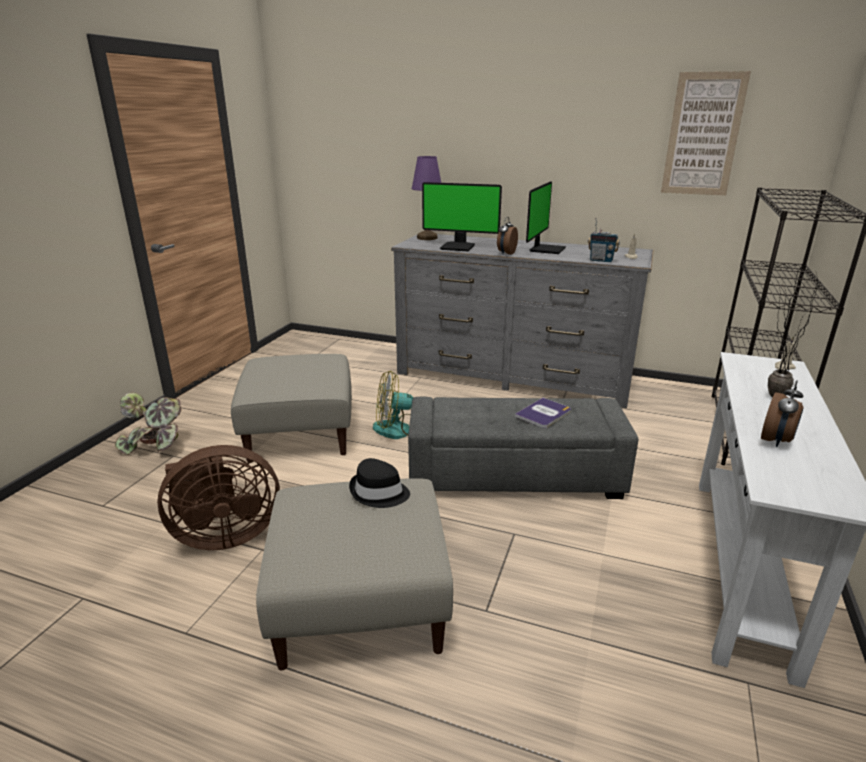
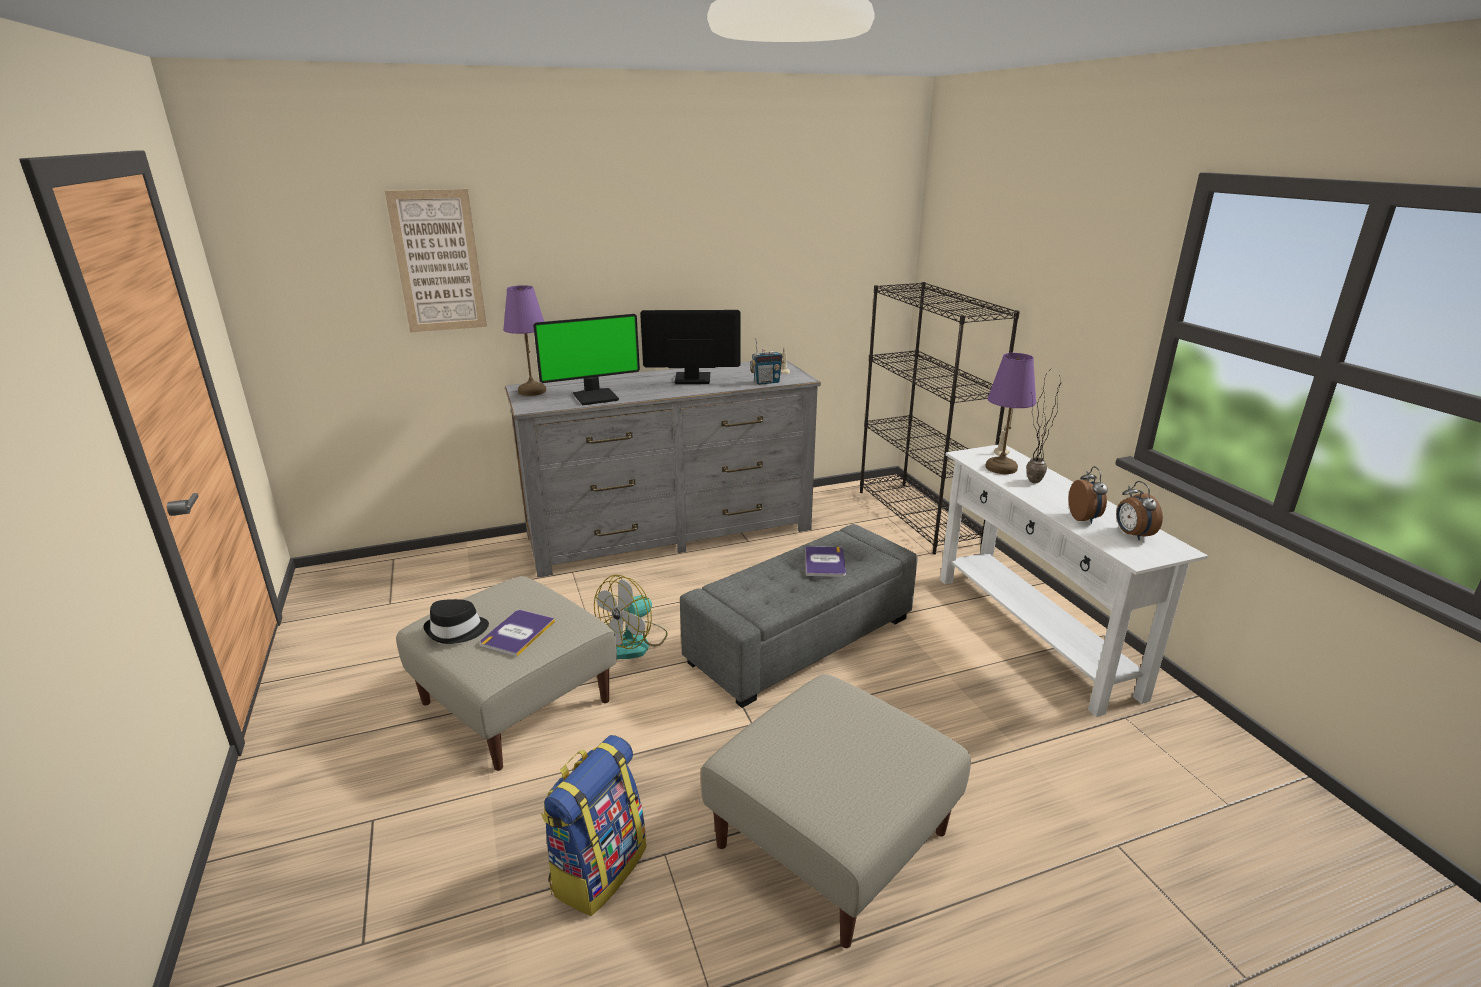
camera: 40 degrees left, 0 degrees up
(156, 445) = (320, 822): potted plant -> none
(224, 535) = (598, 868): brown fan -> backpack
(291, 380) = (517, 633): none -> book
(379, 493) = (814, 709): black hat -> black hat (457, 630)
(506, 253) = (663, 394): alarm clock -> alarm clock (1132, 535)
(545, 249) = (692, 379): monitor -> monitor turned 75 degrees counterclockwise
(703, 135) = (812, 237): picture -> picture (438, 261)
(758, 377) = (1000, 467): none -> purple table lamp

